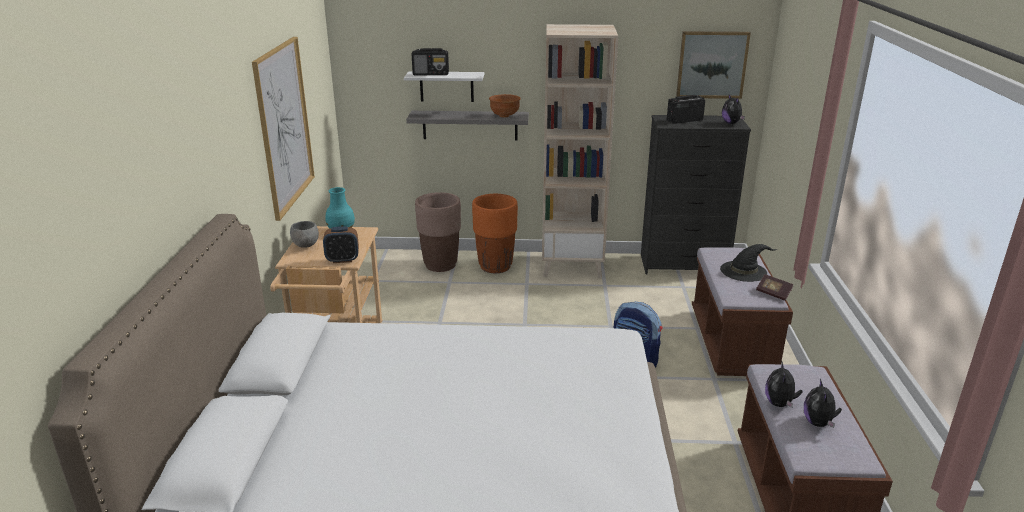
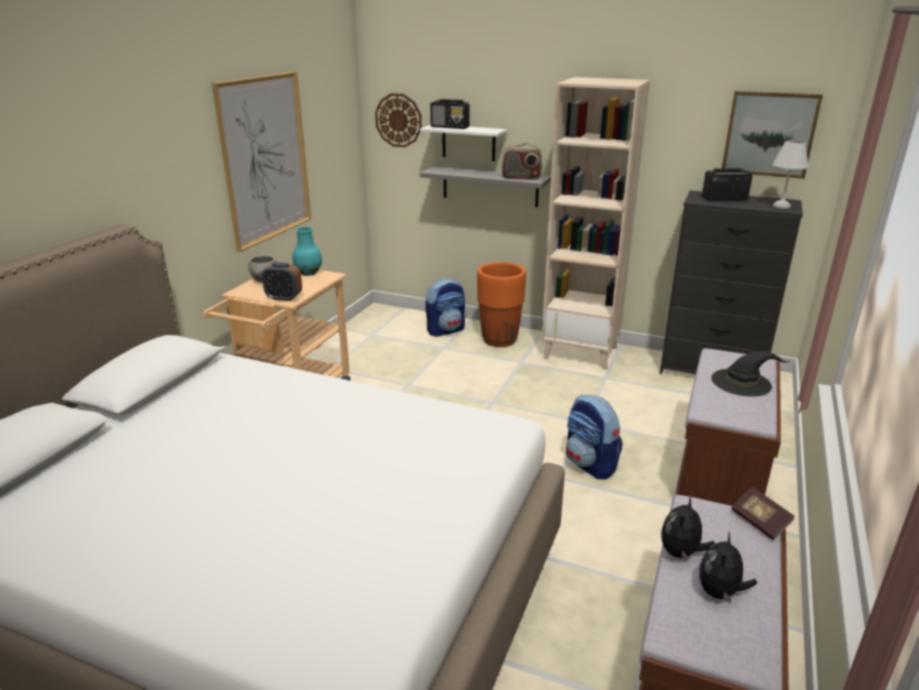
camera: 20 degrees right, 0 degrees up
(372, 69) = (398, 120): none -> wall clock
(440, 265) = (446, 330): brown planter -> backpack
(505, 116) = (521, 178): brown bowl -> radio
(731, 123) = (782, 206): plush toy -> white table lamp
(773, 293) = (764, 414): book -> book (760, 521)

